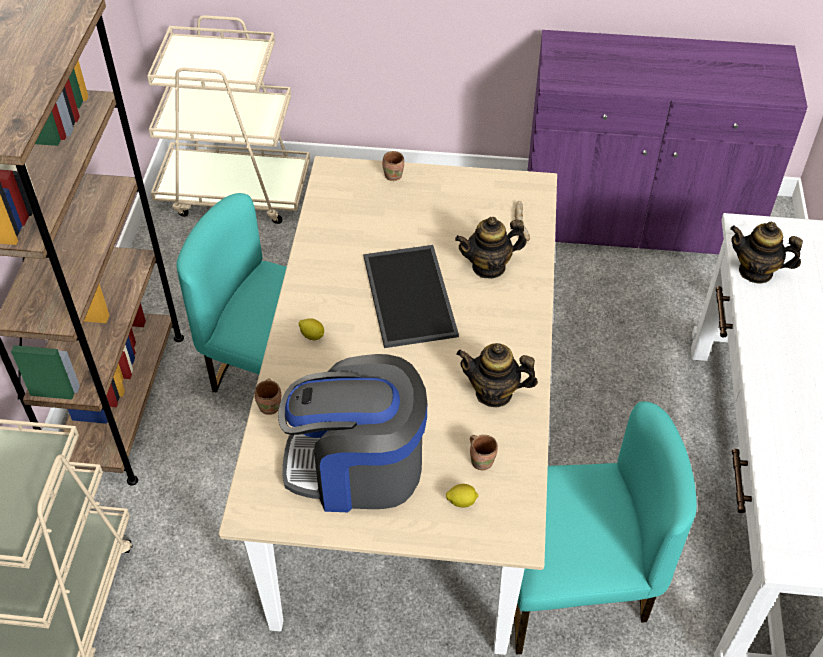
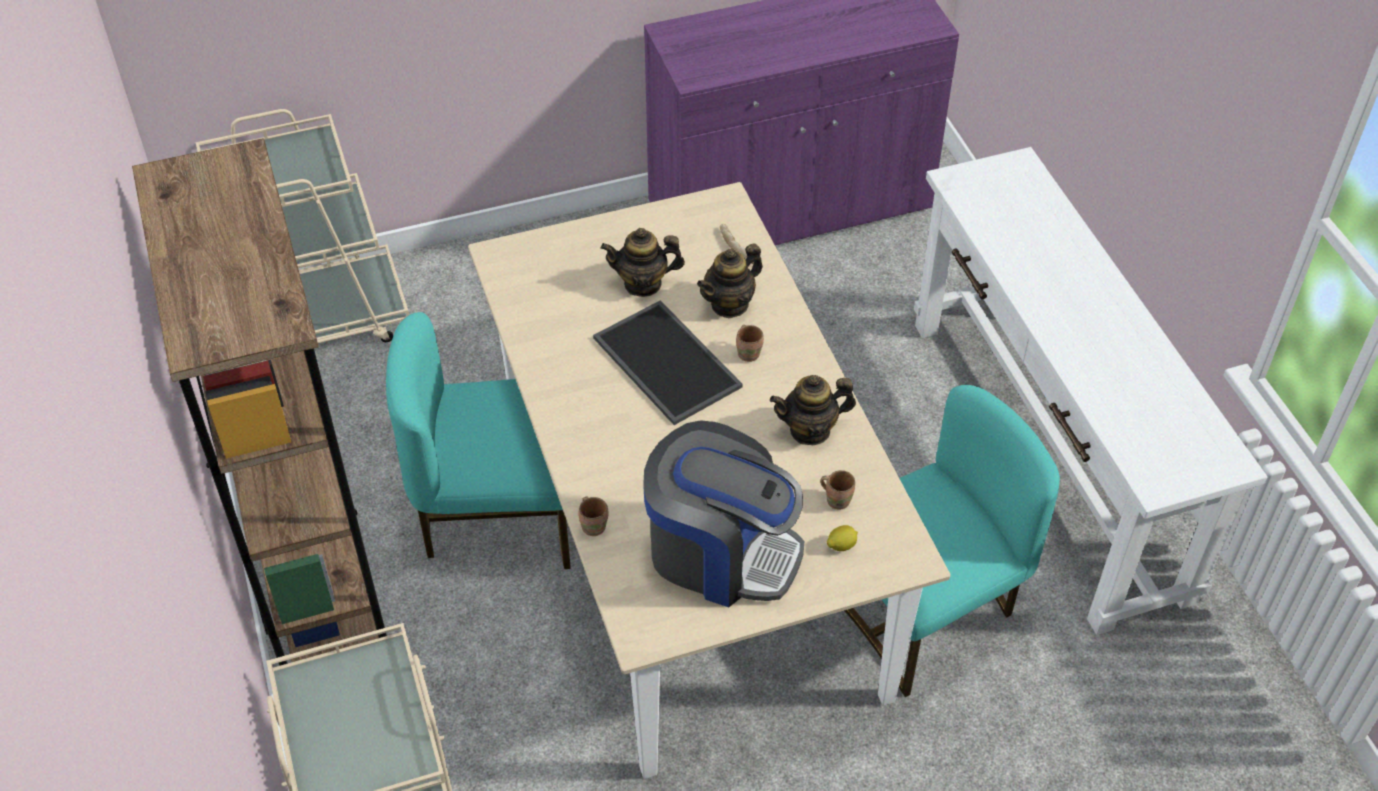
camera: 25 degrees left, 0 degrees up
(312, 335) = (591, 439): lemon -> none
(357, 467) = (721, 552): coffee machine -> coffee machine turned 135 degrees counterclockwise
(394, 175) = (571, 238): brown mug -> brown mug (749, 353)
(756, 271) = (989, 221): teapot -> teapot (643, 283)

